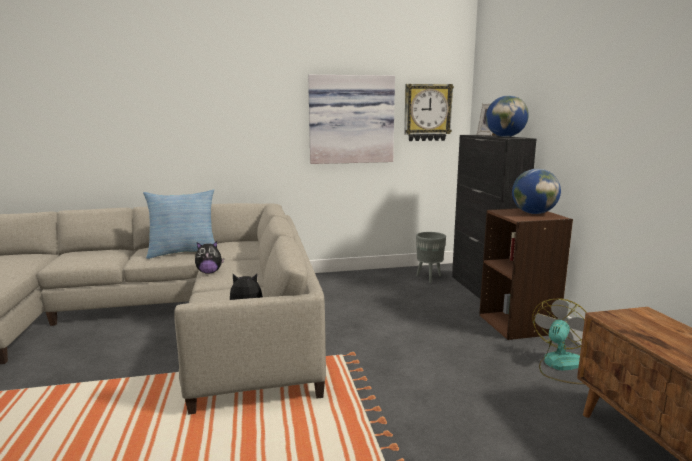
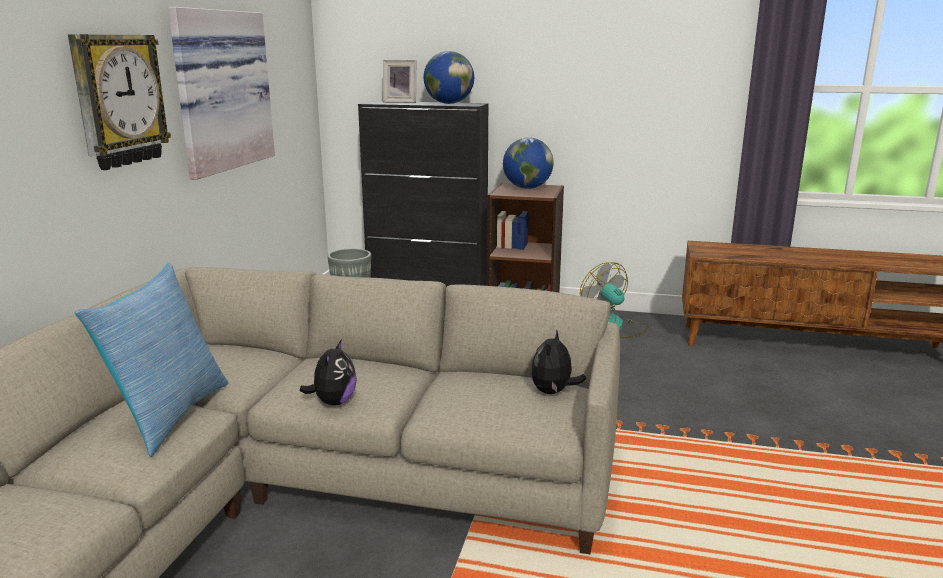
camera: 65 degrees left, 5 degrees up
(427, 112) = (286, 72): wall clock -> wall clock (118, 100)

